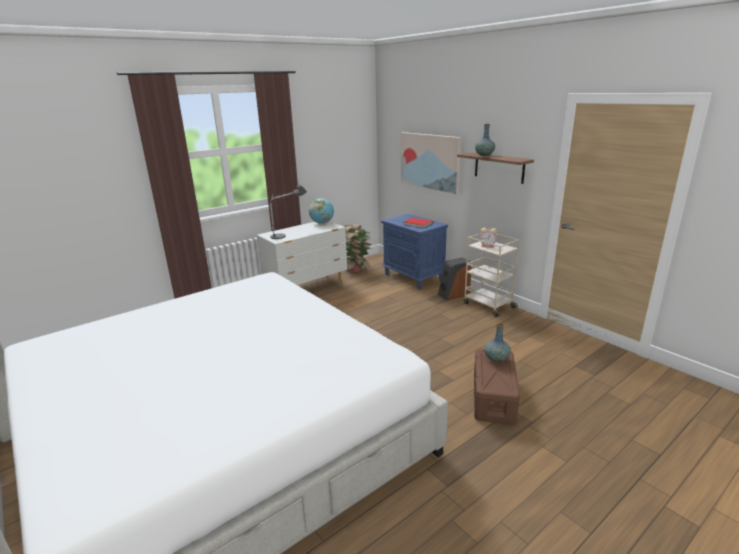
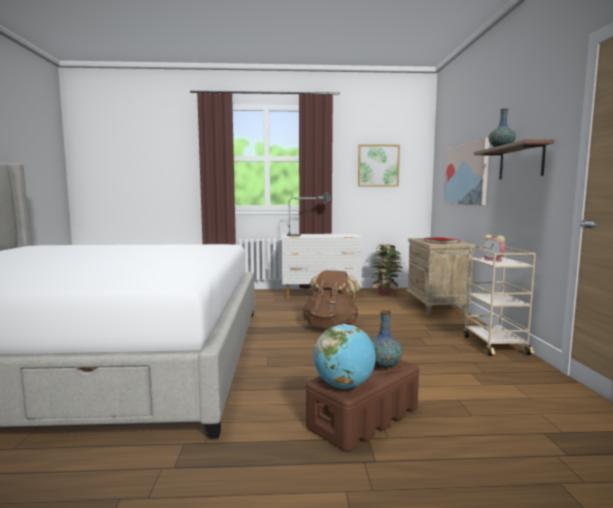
camera: 35 degrees right, 15 degrees down
(322, 223) = (348, 234): globe -> globe (344, 386)
(333, 146) = (378, 165): none -> picture
(368, 325) = (330, 327): none -> brown backpack
(413, 277) = (436, 308): blue nightstand -> beige nightstand
(453, 294) = (462, 327): speaker -> none

